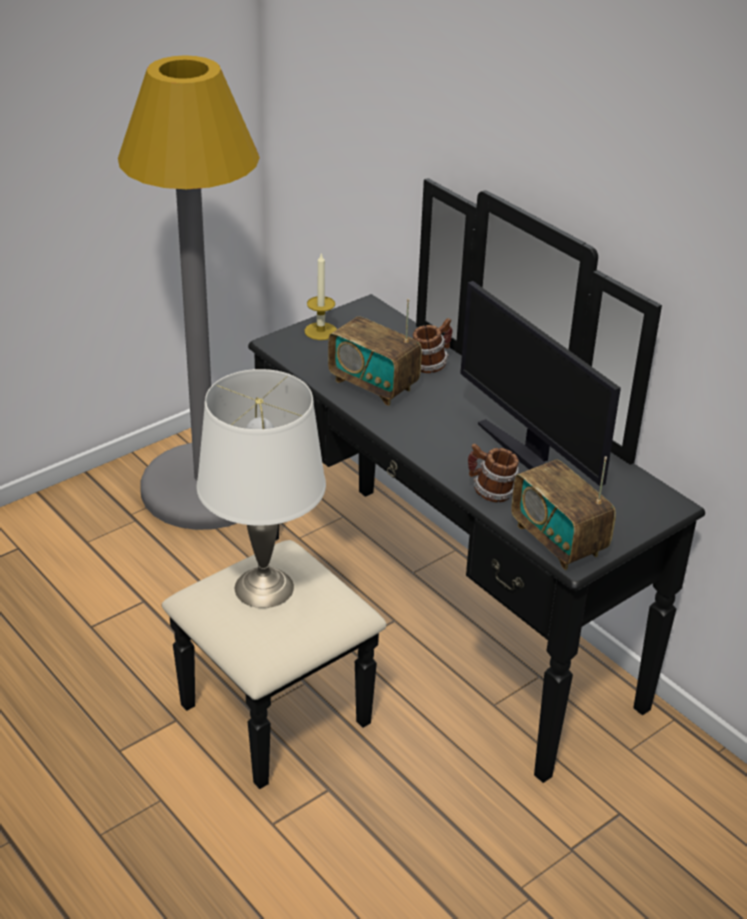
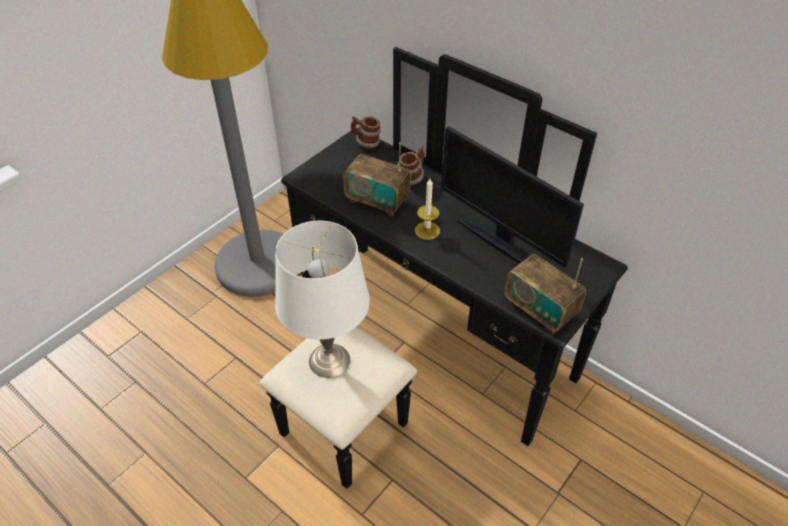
camera: 10 degrees left, 10 degrees up
(320, 331) = (329, 162): candle -> candle (427, 230)
(490, 492) = (482, 277): mug -> mug (366, 143)

